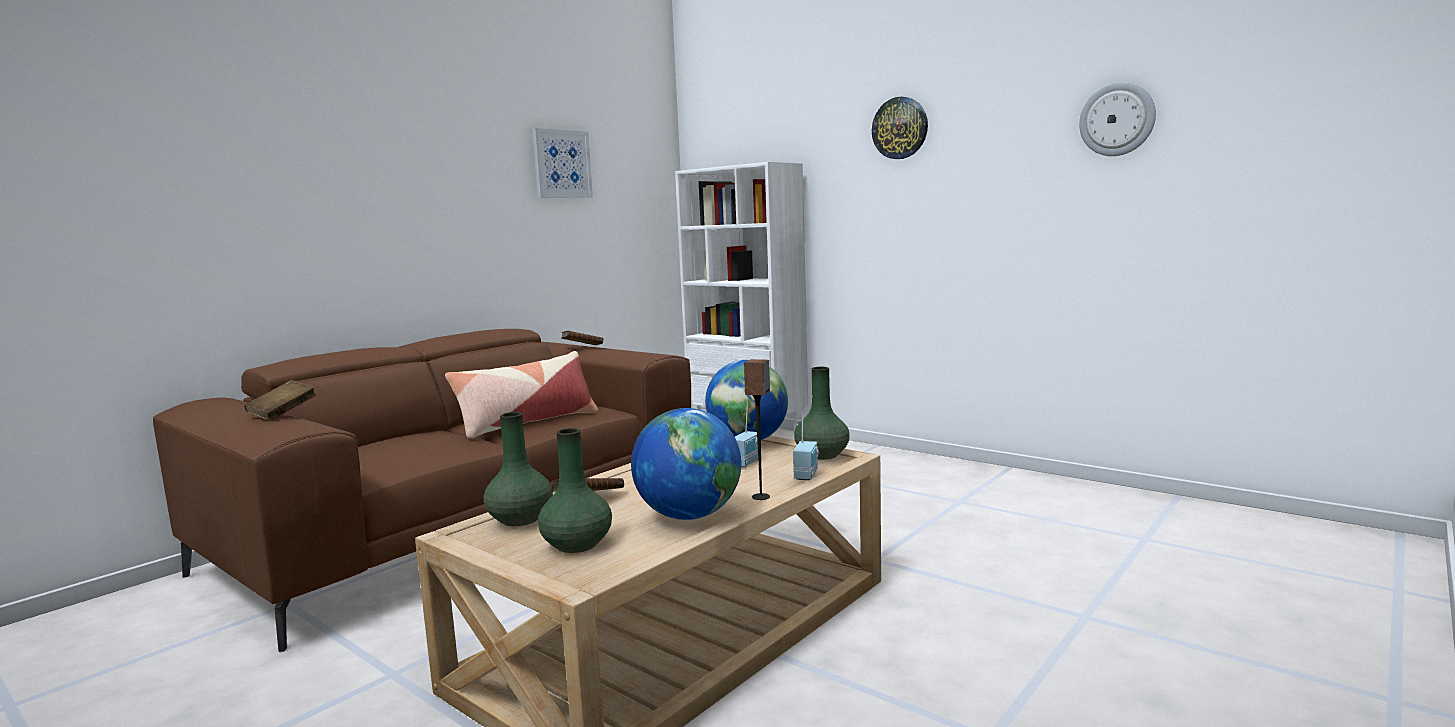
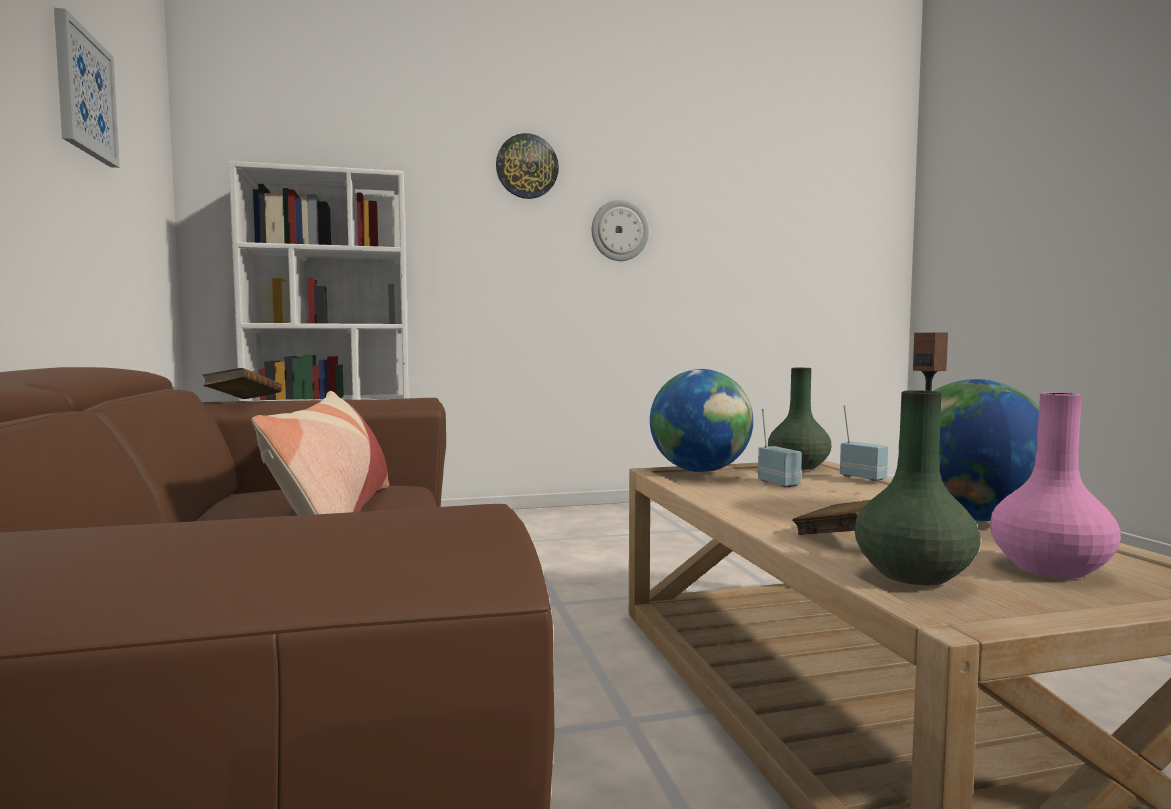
camera: 55 degrees left, 5 degrees down
(283, 414) = (132, 518): brown book -> none
(576, 544) = (1049, 569): green vase -> pink vase
(1117, 119) = (721, 192): wall clock -> wall clock (619, 231)

